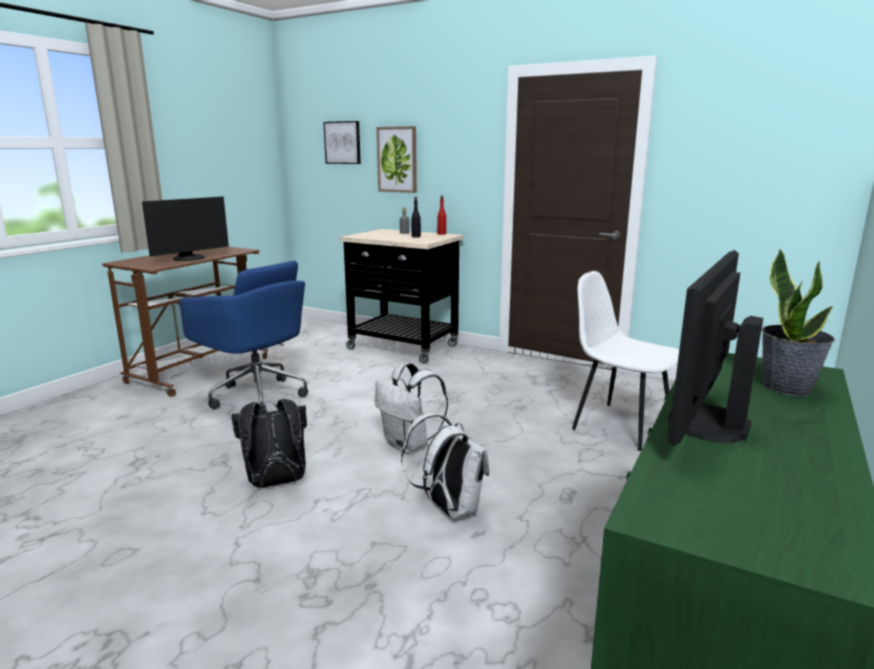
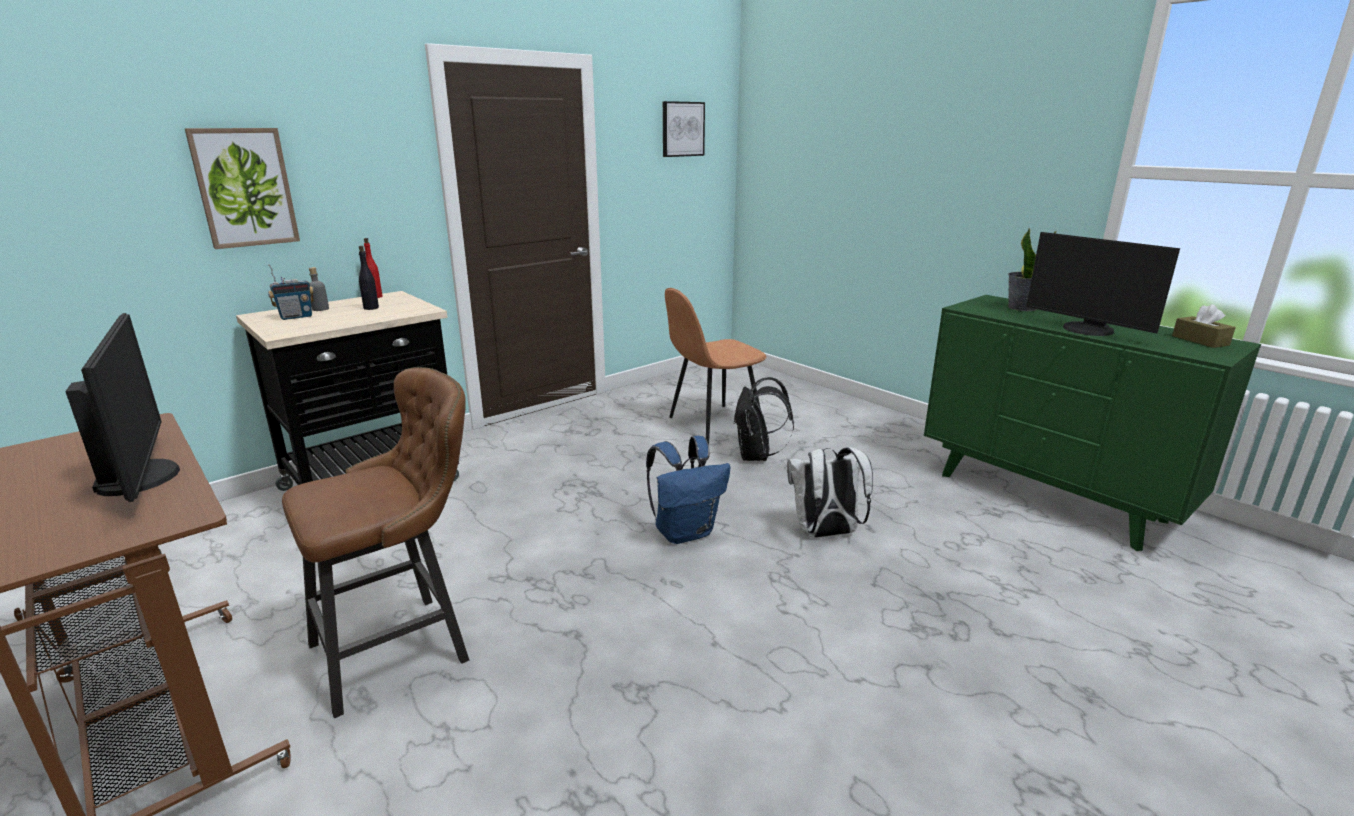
camera: 70 degrees left, 5 degrees up
(255, 395) = (409, 643): blue office chair -> brown stool
(276, 483) = (729, 640): black backpack -> black backpack (757, 456)
(343, 142) = (84, 161): picture -> picture (682, 129)
(385, 233) = (296, 317): none -> radio
(409, 445) = (685, 532): white backpack -> blue backpack
(620, 425) = (713, 424): white chair -> brown chair
(792, 523) = (1200, 340): none -> brown tissue box

